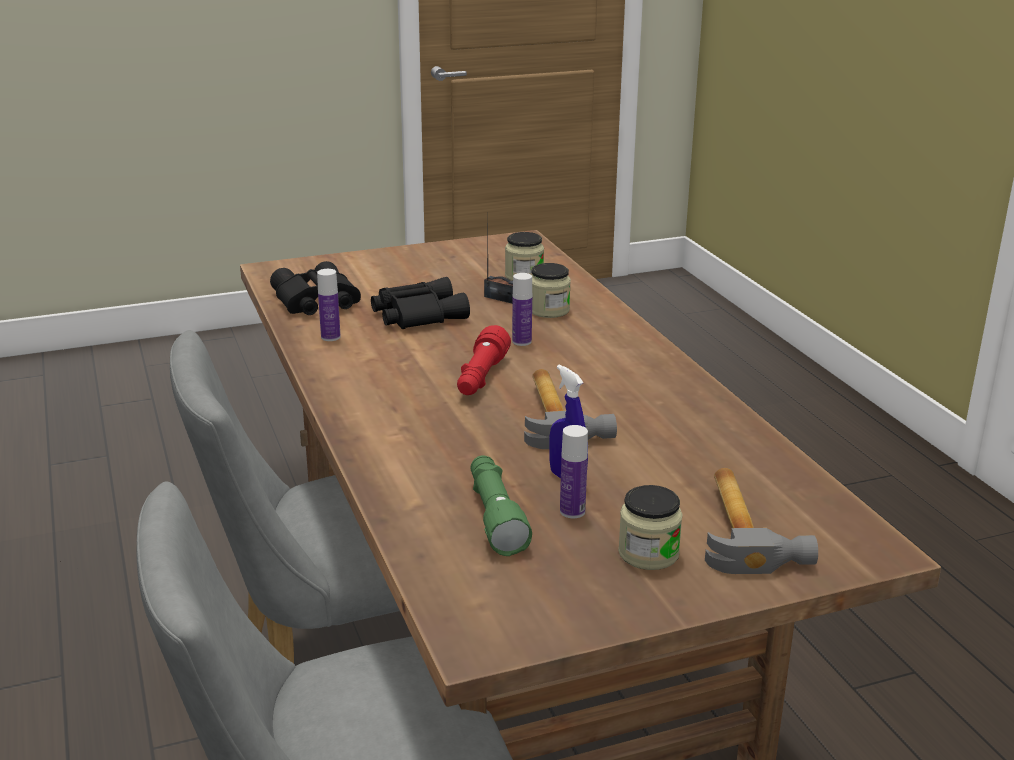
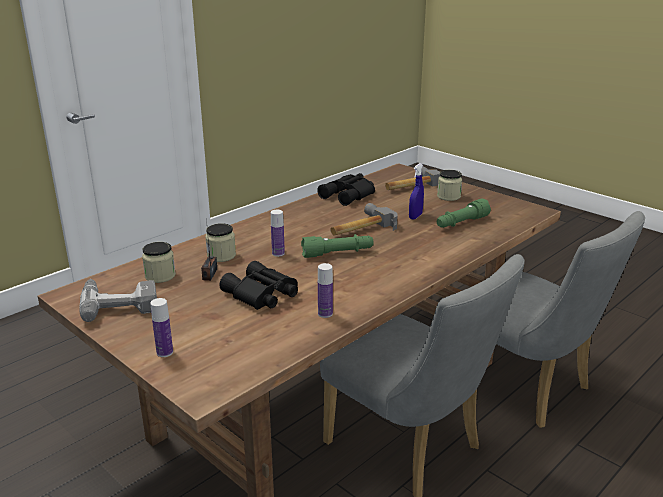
camera: 115 degrees left, 0 degrees up
(314, 302) = (266, 342): black binoculars -> black binoculars (349, 195)
(479, 255) = (119, 302): none -> power drill
(481, 378) = (337, 253): red flashlight -> green flashlight
(572, 511) = (438, 211): bottle -> bottle (165, 352)

